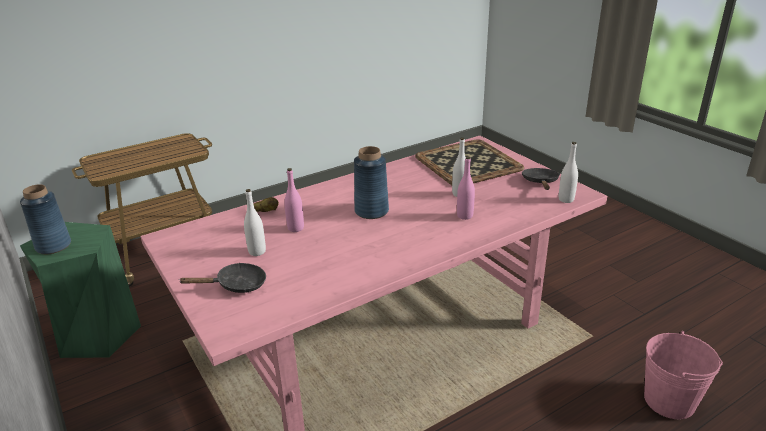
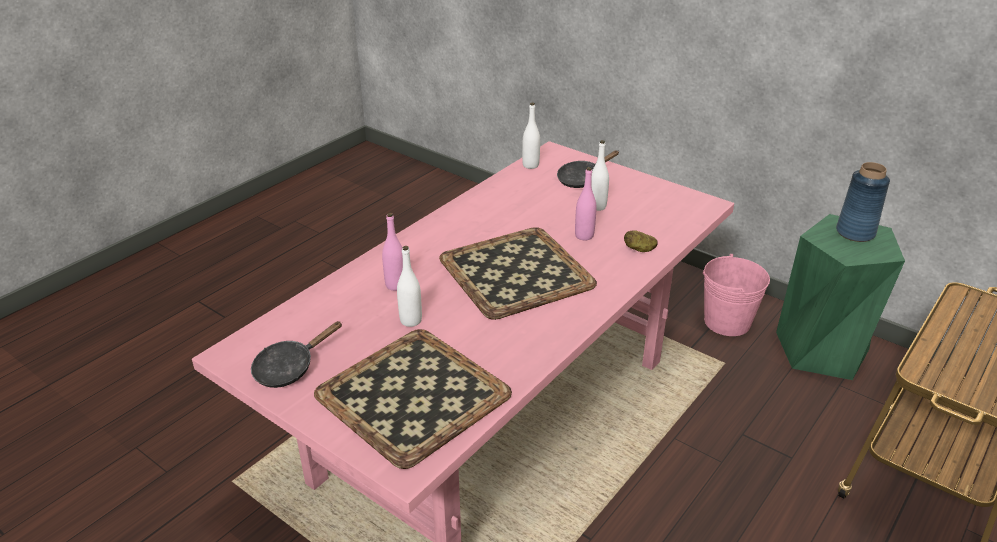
camera: 160 degrees right, 5 degrees up
(372, 211) = (514, 272): blue vase -> tray
(540, 182) = (289, 368): black frying pan -> black frying pan turned 60 degrees clockwise
(566, 199) = (257, 337): white bottle -> white bottle (530, 165)
(669, 400) = (169, 417): pink bucket -> pink bucket (727, 322)

